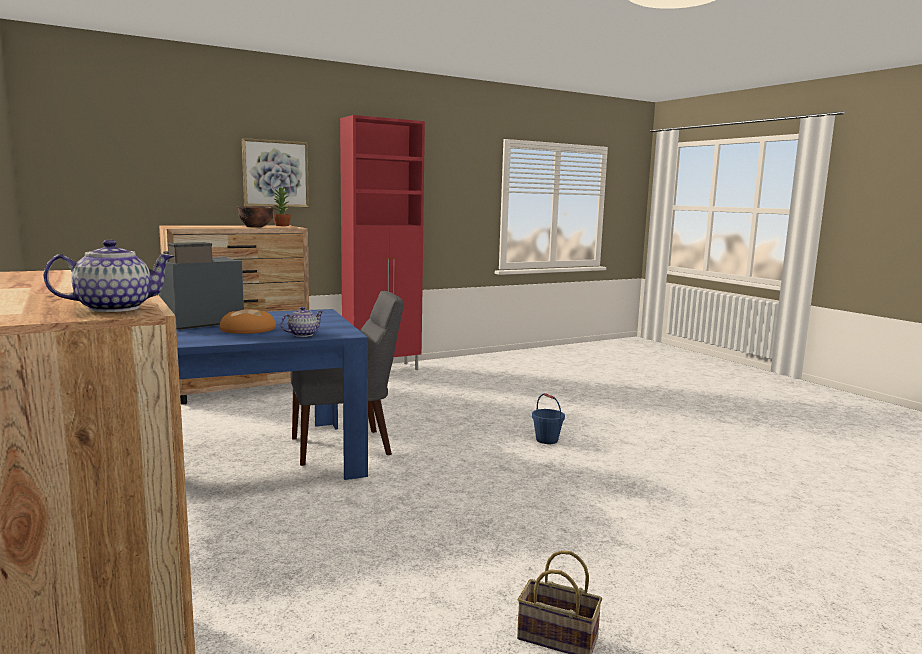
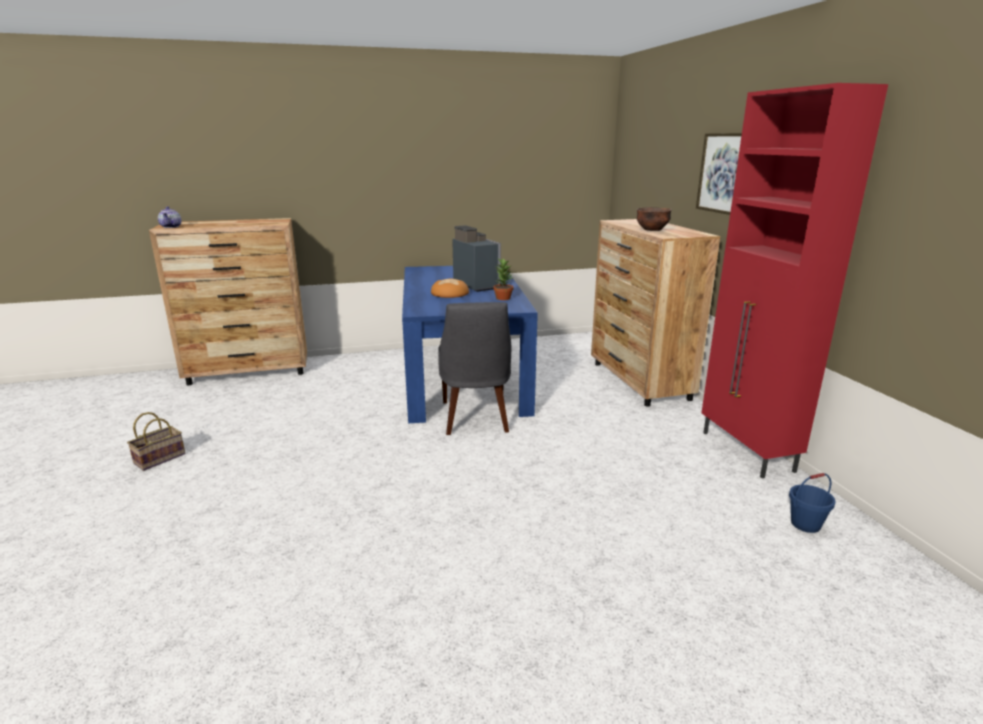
camera: 105 degrees right, 10 degrees up
(281, 225) = (700, 234): potted plant -> potted plant (503, 298)
(302, 334) = (422, 303): teapot -> none
(546, 440) = (443, 528): blue bucket -> blue bucket (805, 524)

